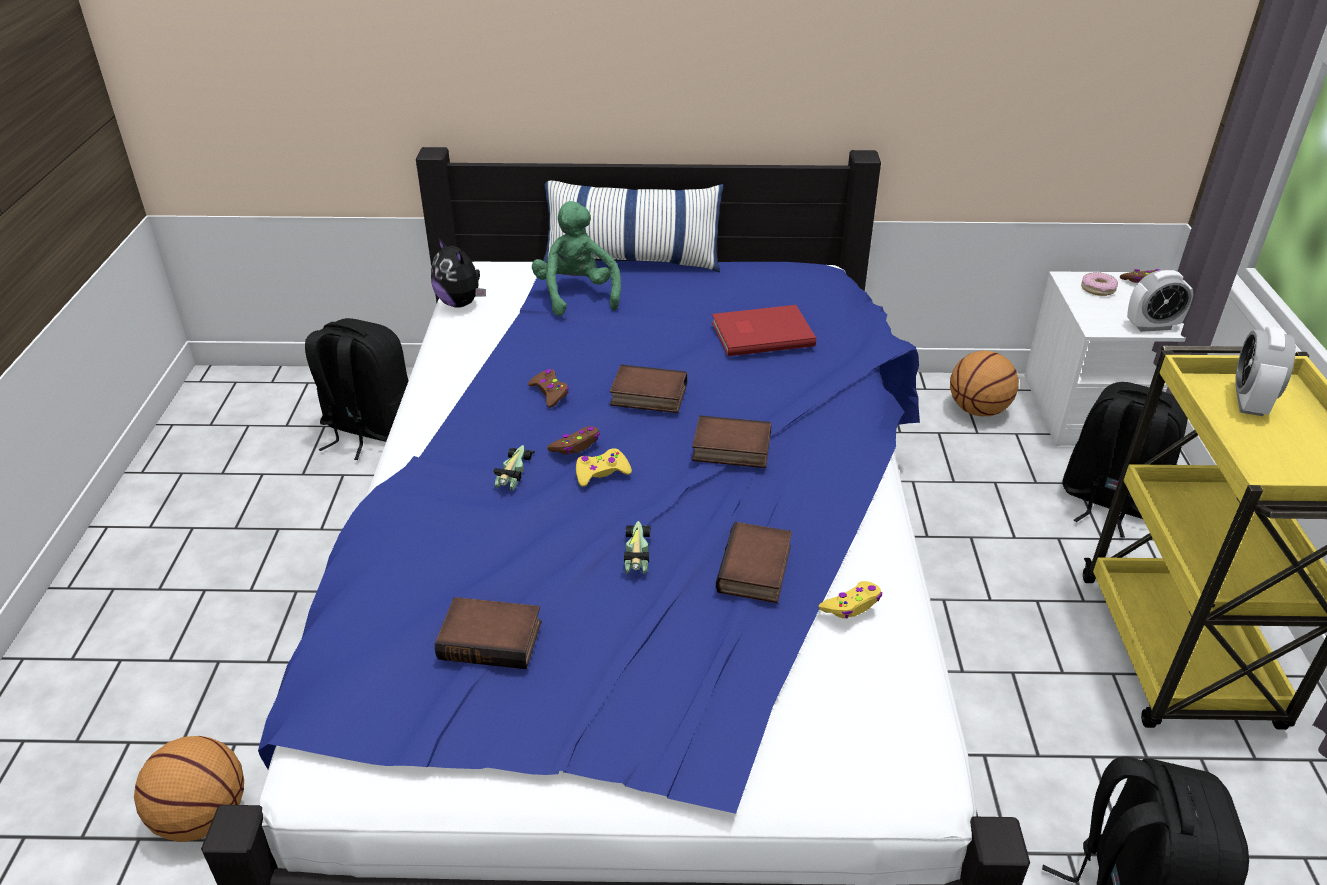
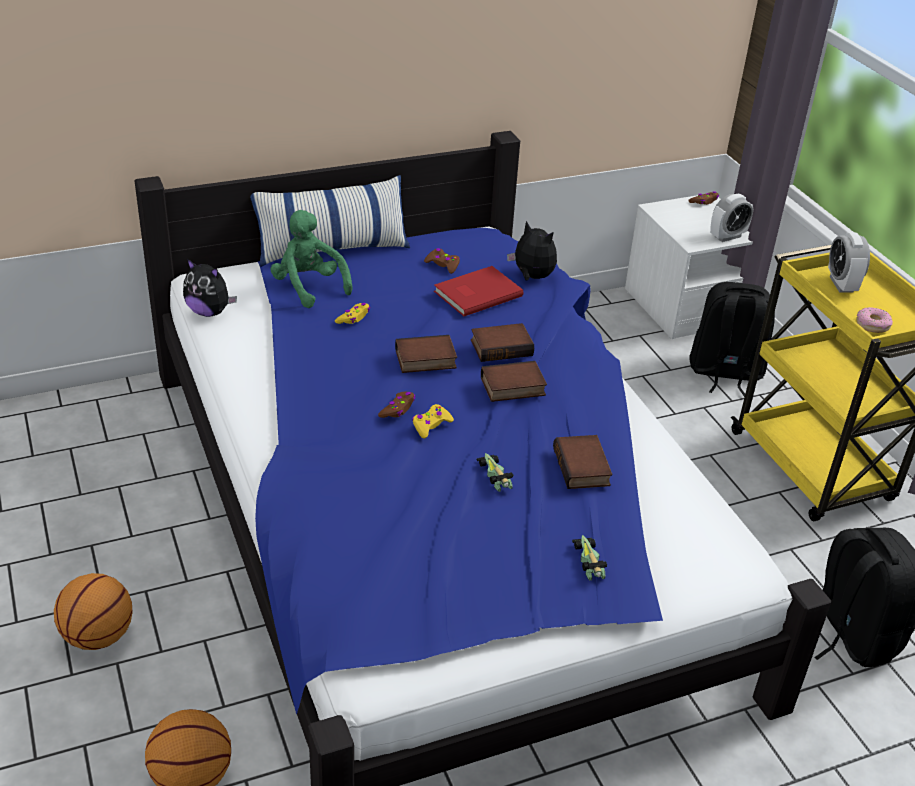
camera: 25 degrees left, 0 degrees up
(366, 430) = (113, 443): black backpack -> none
(492, 638) = (437, 558): book -> book (502, 347)
(513, 471) = (364, 438): toy car -> toy car (589, 561)
(550, 393) = (346, 372): brown game controller -> brown game controller (443, 264)
(844, 327) = (532, 277): none -> plush toy
(852, 605) = (656, 476): yellow game controller -> yellow game controller (353, 318)
(978, 410) = (605, 323): basketball -> basketball (98, 637)
(1098, 289) = (678, 213): donut -> donut (872, 325)

